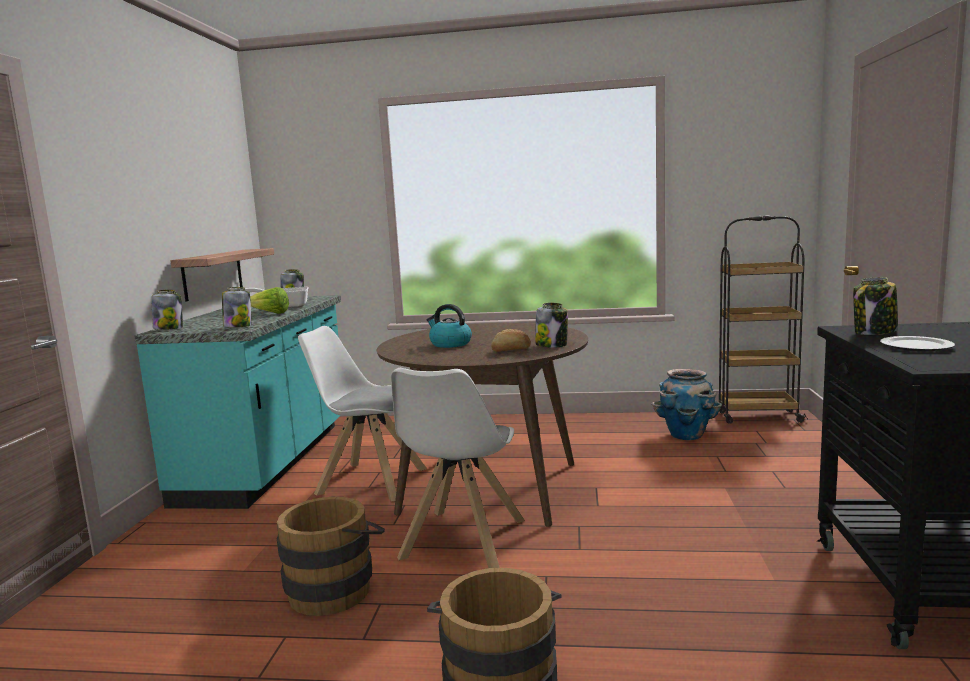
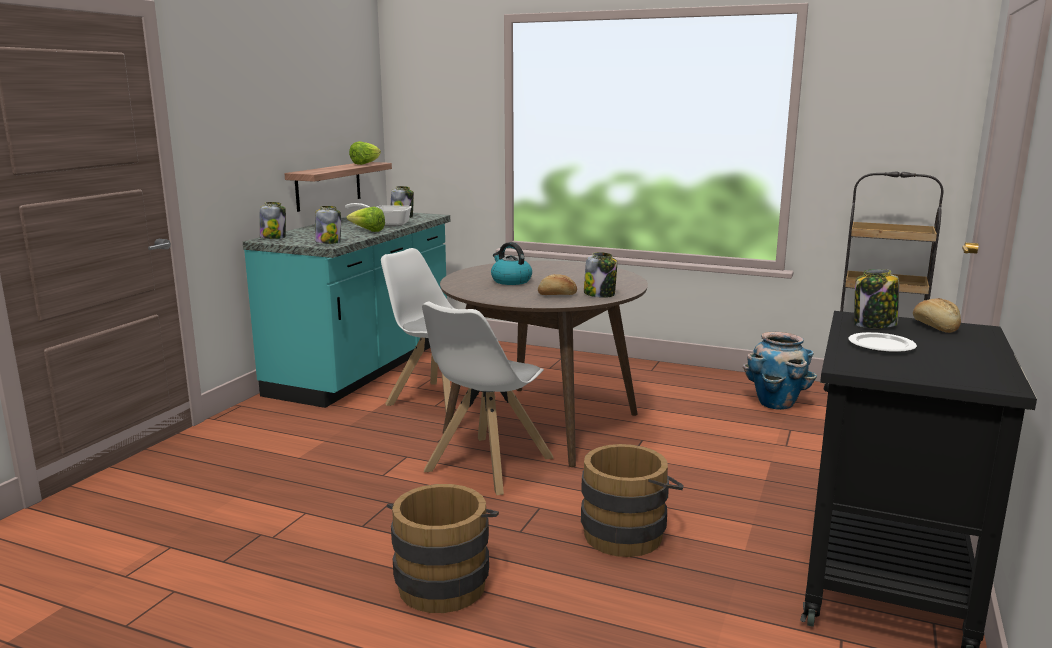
camera: 15 degrees right, 5 degrees up
(248, 250) = (365, 164): none -> lettuce
(336, 588) = (362, 484): brown bucket -> brown bucket (628, 532)
(925, 327) = (935, 326): none -> bread

